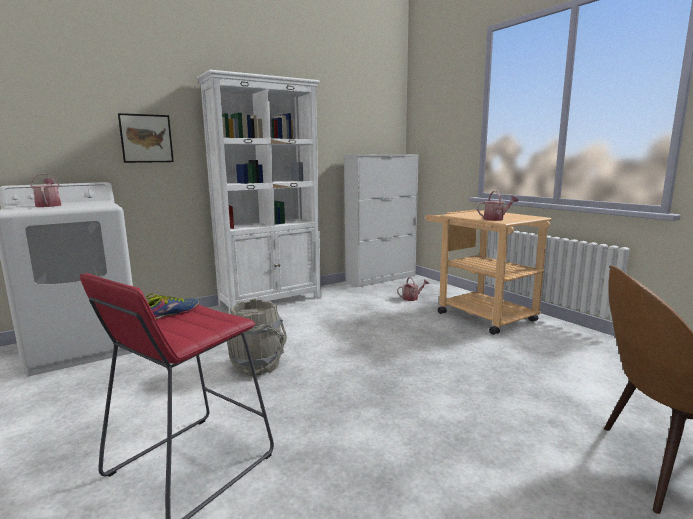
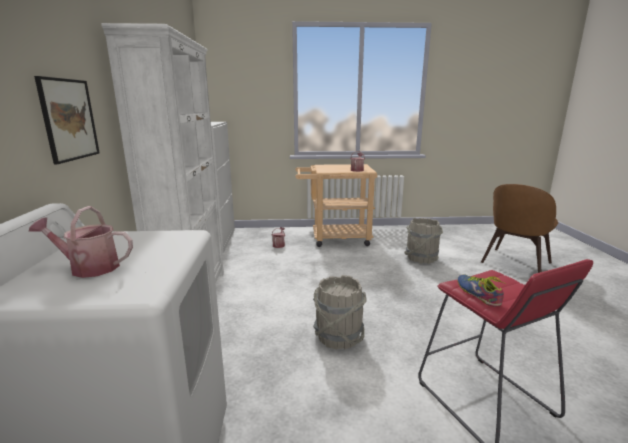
camera: 60 degrees left, 5 degrees up
(519, 374) = (421, 258): none -> grey bucket

